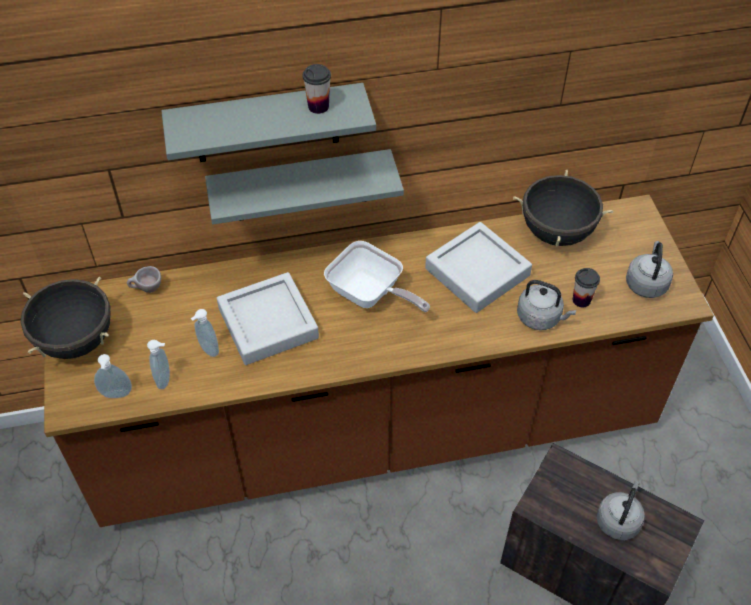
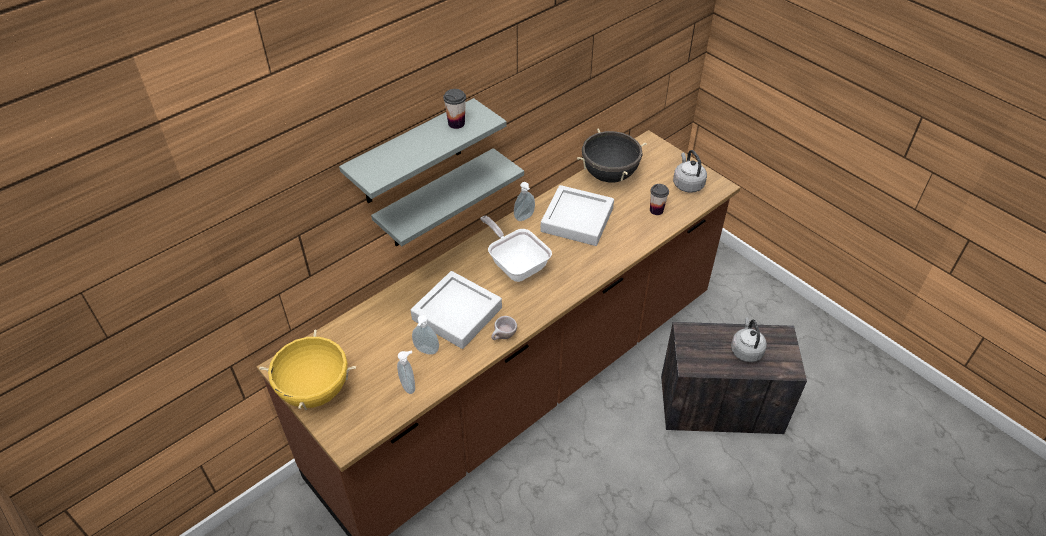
camera: 30 degrees left, 5 degrees down
(76, 341) = (315, 391): black cooking pot -> yellow cooking pot
(116, 395) = (379, 414): soap dispenser -> soap dispenser (525, 218)
(147, 290) = (344, 330): beige cup -> beige cup (503, 337)
(370, 295) = (516, 264): frying pan -> frying pan turned 135 degrees counterclockwise
(541, 317) = (639, 231): grey kettle -> none

